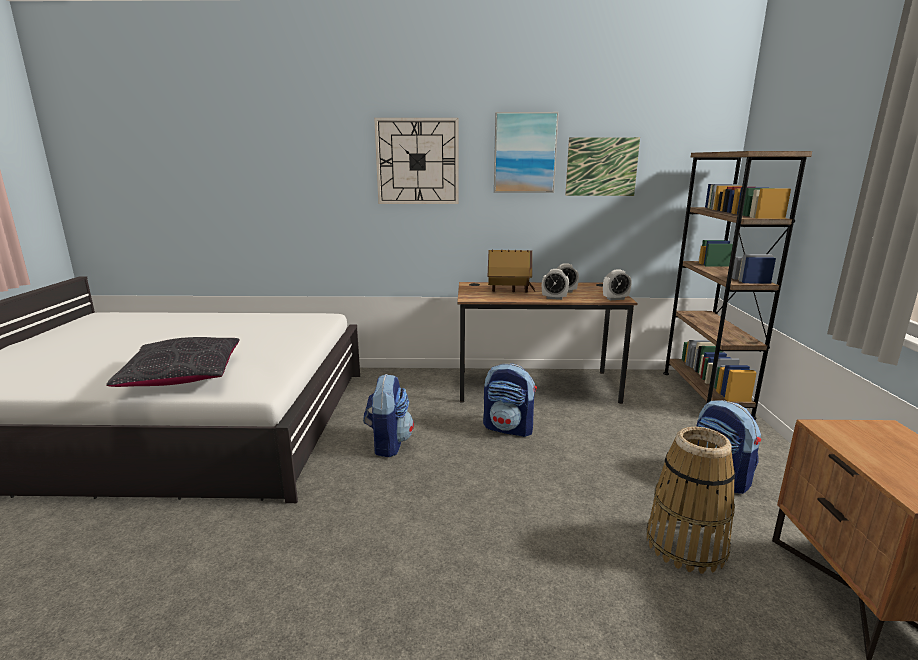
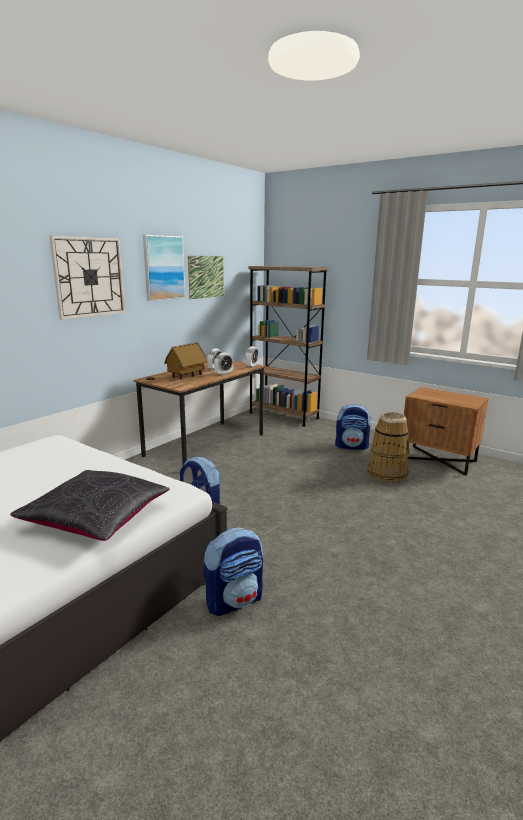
camera: 55 degrees left, 0 degrees up
(509, 428) = (241, 471): backpack -> backpack (235, 600)

